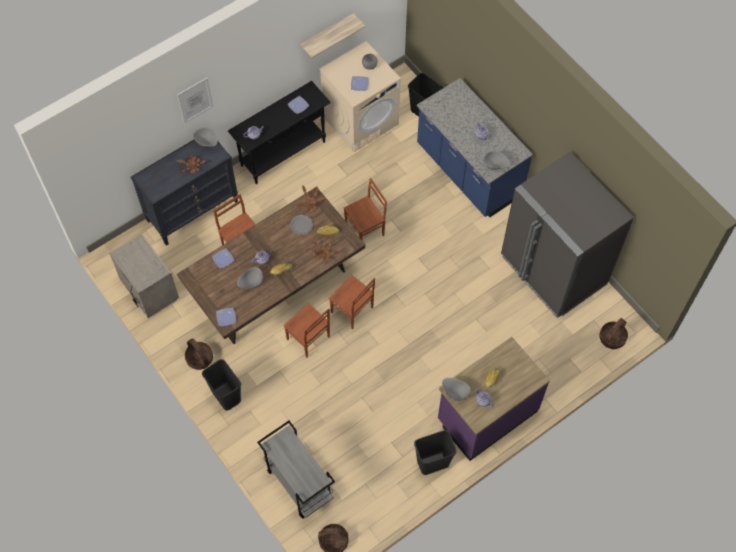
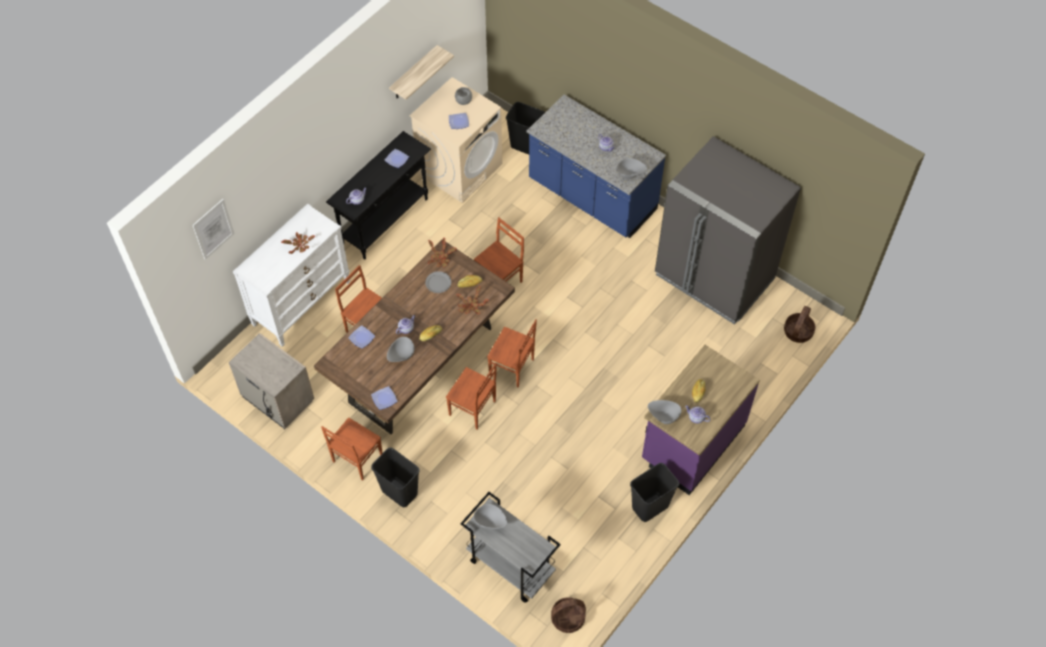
camera: 15 degrees left, 5 degrees down
(193, 210) = (301, 302): black dresser -> white dresser
(195, 100) = (291, 168): picture -> picture (213, 229)
(199, 358) = (356, 459): basket -> brown chair
(207, 142) = (309, 217): grey bowl -> grey bowl (490, 522)

